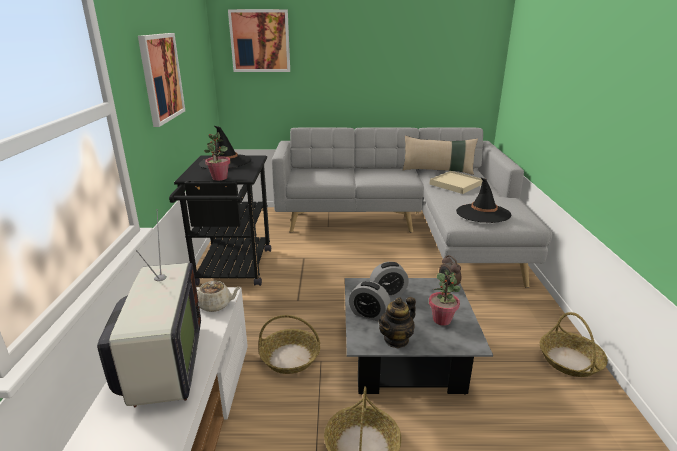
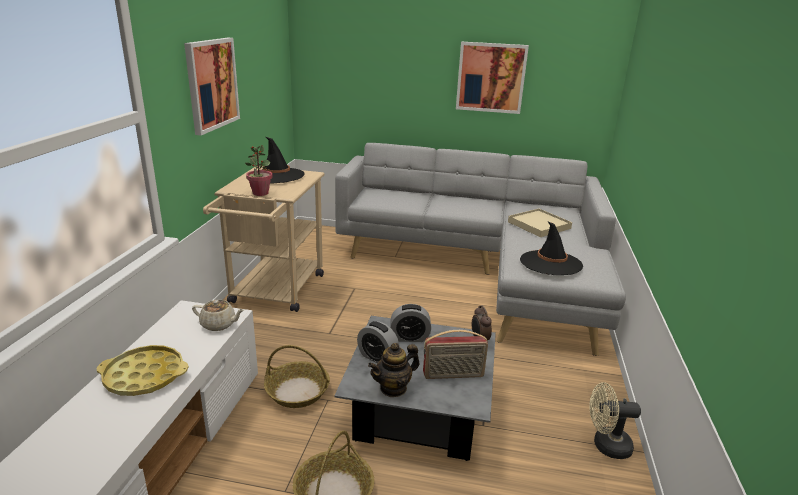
camera: 10 degrees right, 0 degrees up
(162, 366) = (144, 376): television -> yellow tray
(232, 271) = (274, 293): black cart -> beige cart
(260, 41) = (341, 45): picture -> picture (491, 77)
(438, 171) = (527, 207): beige pillow -> none
(442, 320) = (453, 375): potted plant -> radio
(570, 361) = (605, 445): basket -> beige fan

